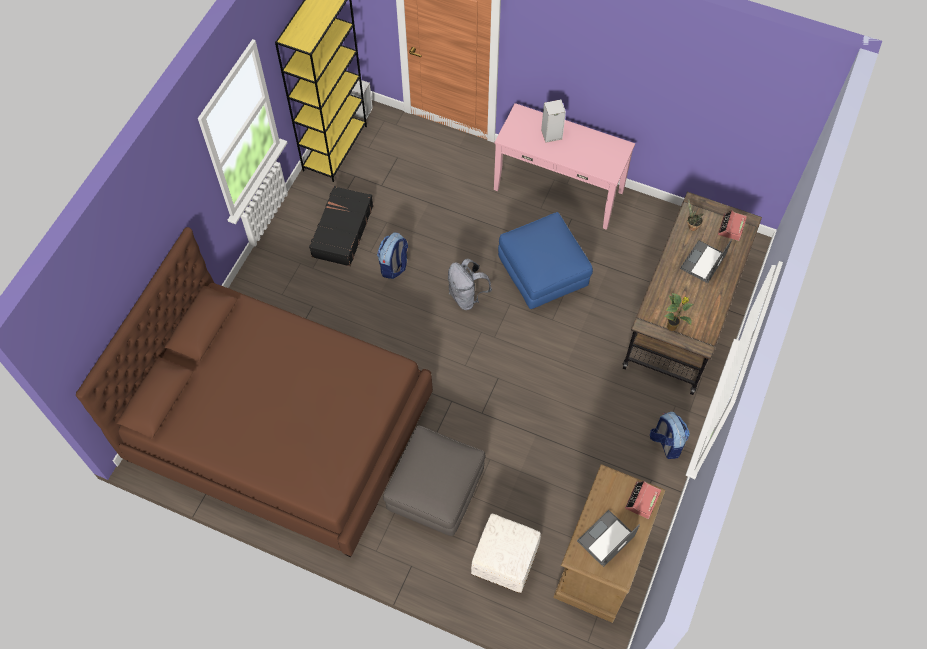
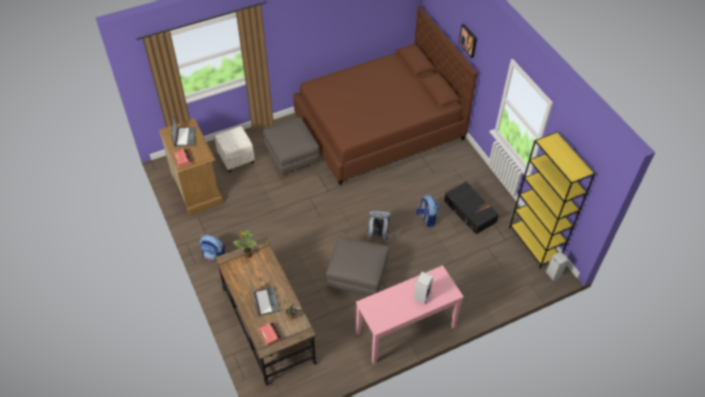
camera: 130 degrees right, 10 degrees down
(149, 241) = (469, 40): none -> picture
(542, 275) = (357, 277): blue ottoman -> grey ottoman

